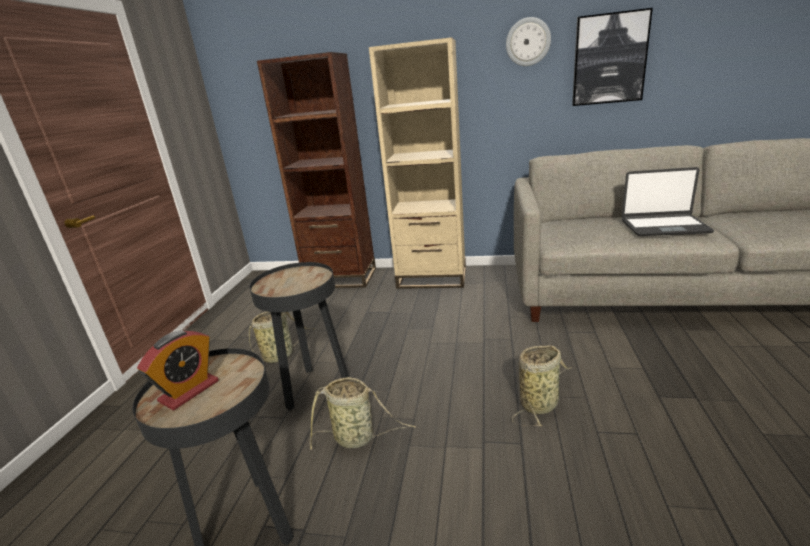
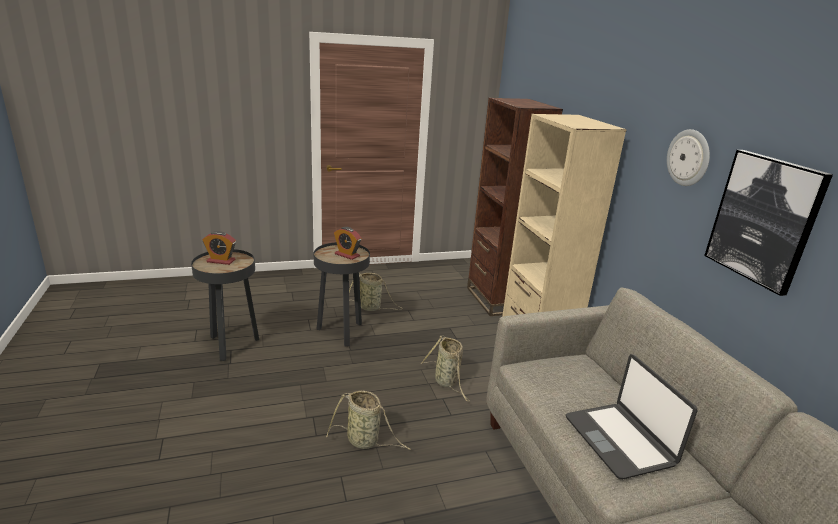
camera: 60 degrees right, 0 degrees up
(297, 278) = (347, 255): none -> alarm clock
(357, 438) = (301, 362): basket -> basket (447, 382)

